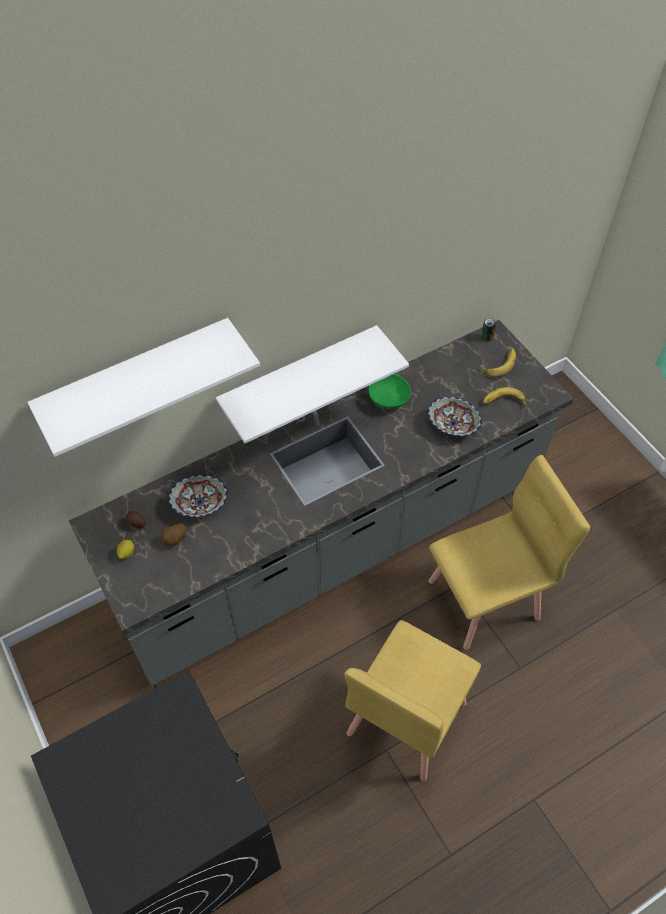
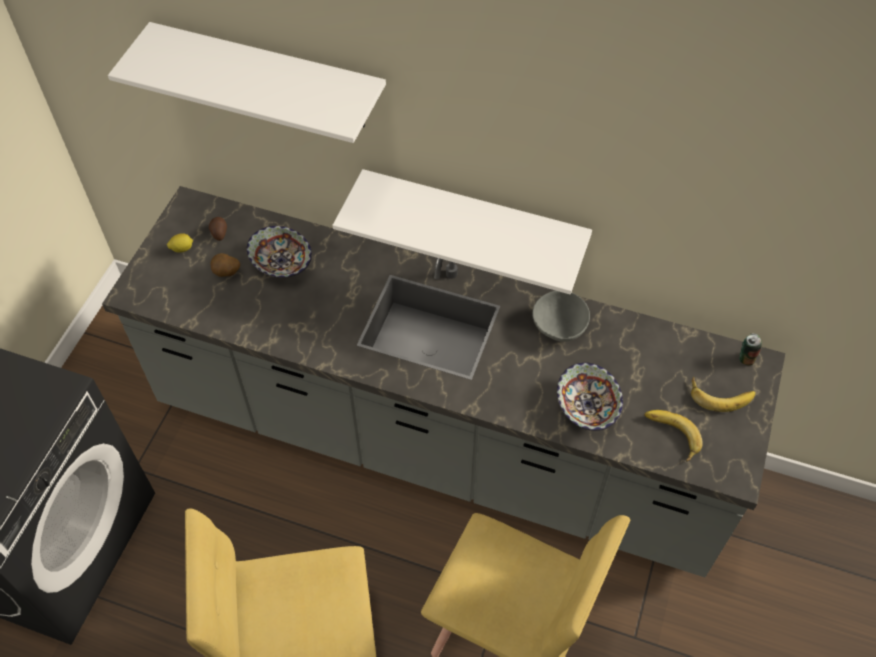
camera: 50 degrees right, 0 degrees up
(388, 399) = (558, 325): green bowl -> grey bowl

